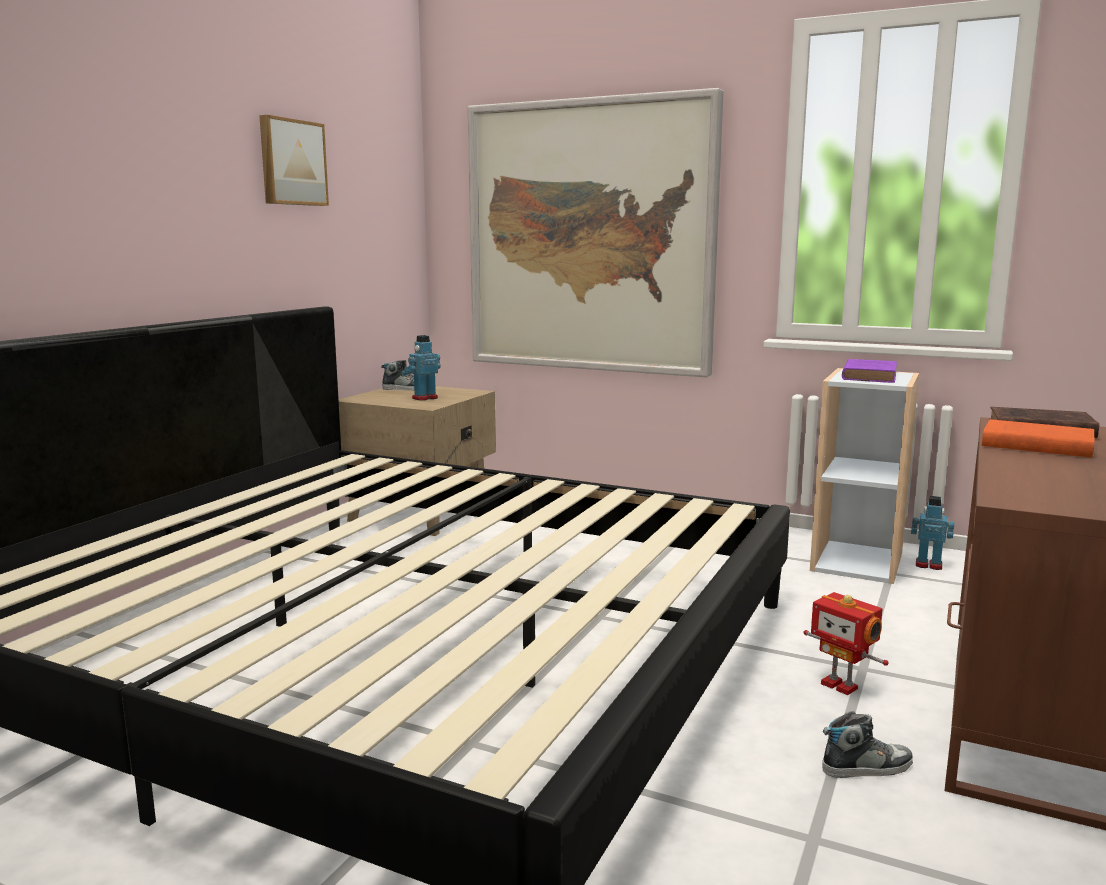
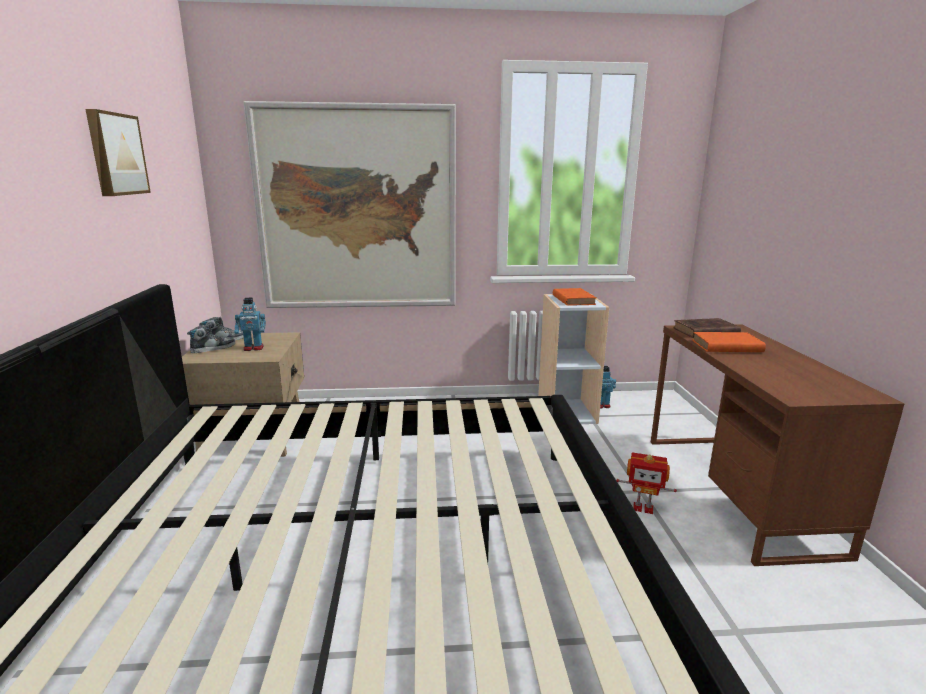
camera: 30 degrees left, 5 degrees up
(424, 398) = (253, 348): toy robot -> toy robot turned 120 degrees counterclockwise
(866, 767) = (709, 564): shoe -> shoe (213, 348)
(869, 376) = (573, 300): purple book -> orange book

